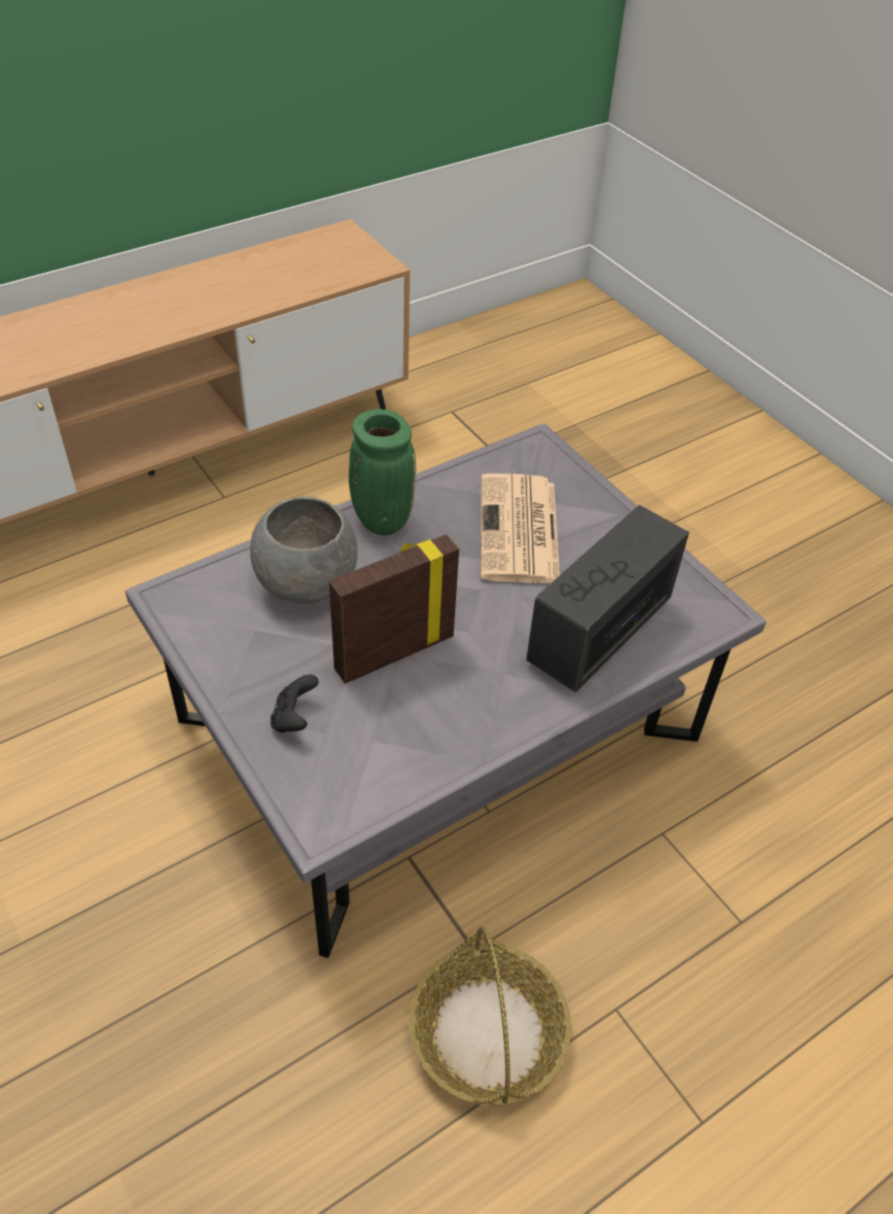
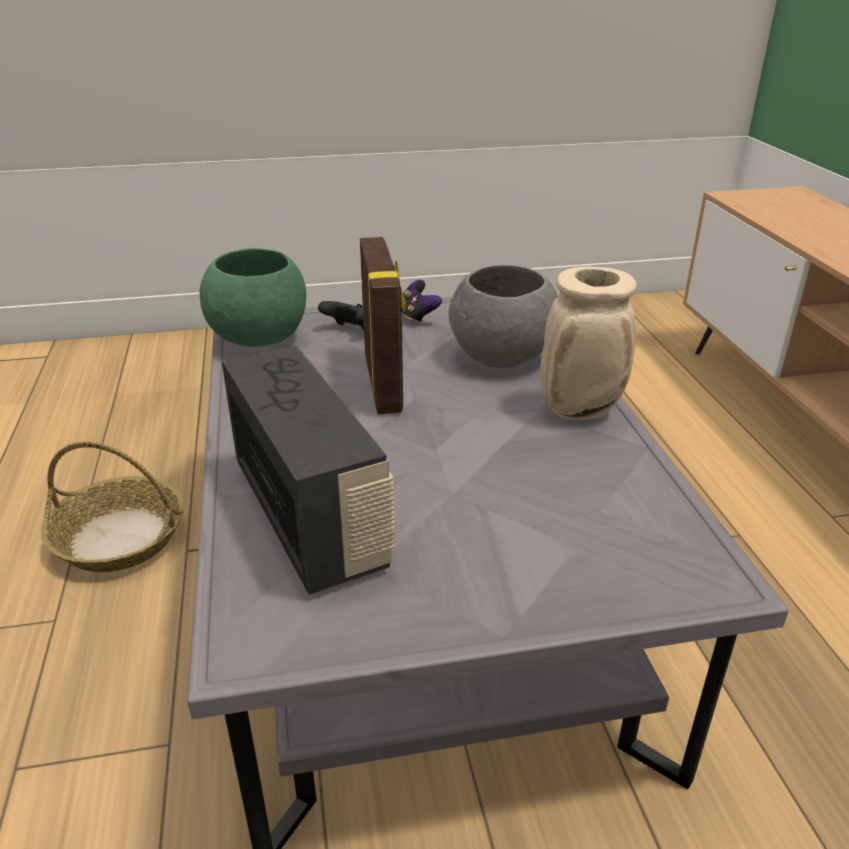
camera: 115 degrees right, 15 degrees down
(235, 671) = (417, 317): none -> game controller
(350, 791) = (259, 338): none -> green bowl
(380, 519) = (581, 409): green vase -> beige vase
(519, 531) = (520, 505): newspaper -> none

